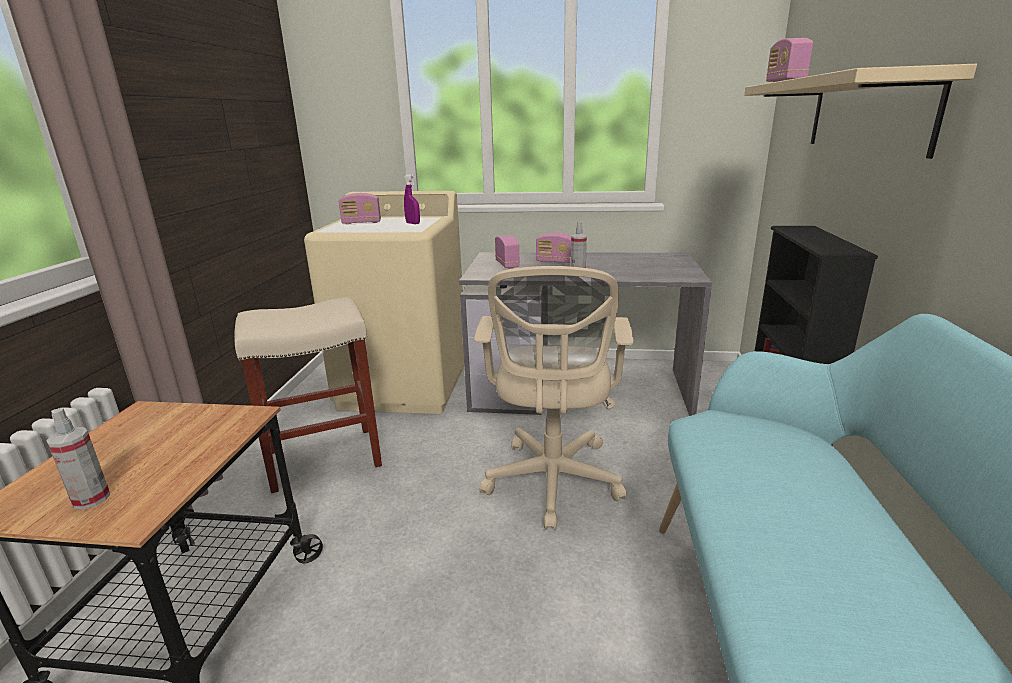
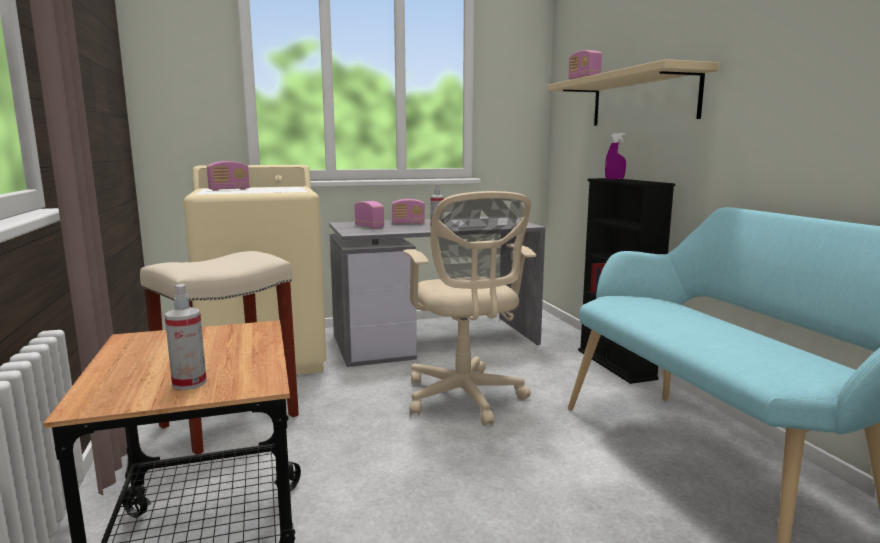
camera: 25 degrees left, 10 degrees down
(413, 223) = (285, 189): purple spray bottle -> purple spray bottle (614, 179)

